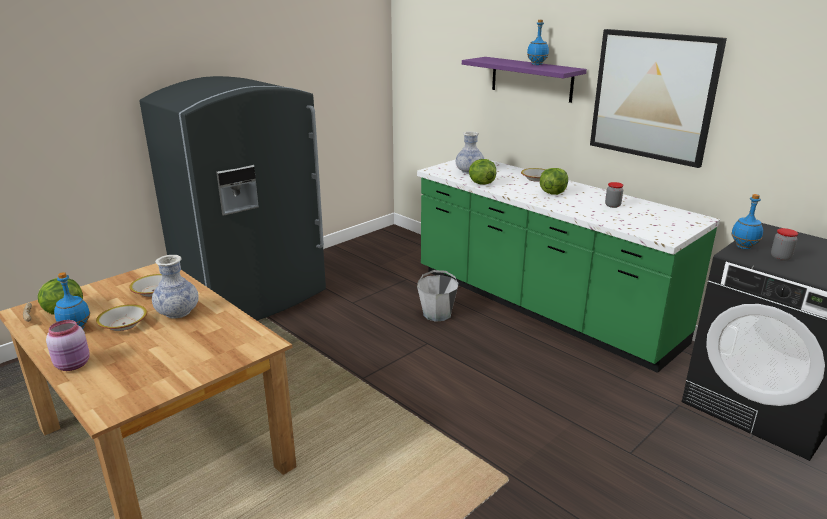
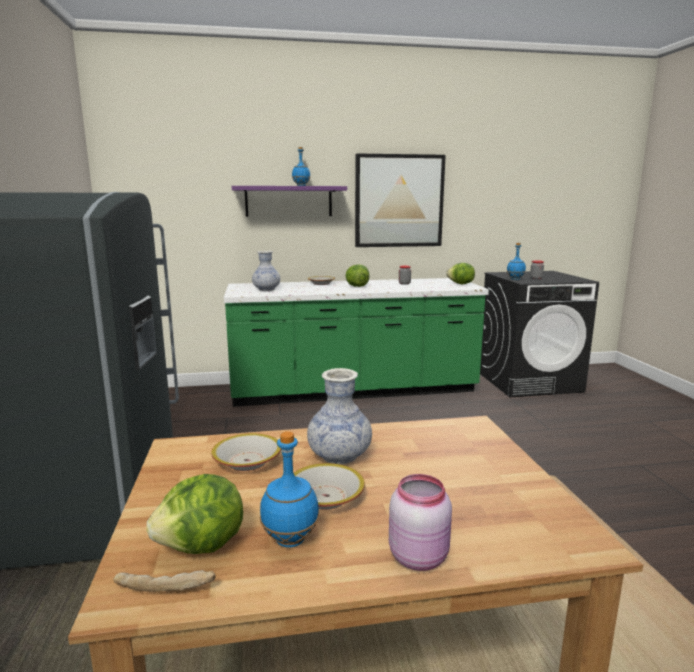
camera: 55 degrees left, 10 degrees down
(437, 314) = (305, 426): grey bucket -> none
(481, 183) = (299, 292): lettuce -> lettuce (461, 284)

